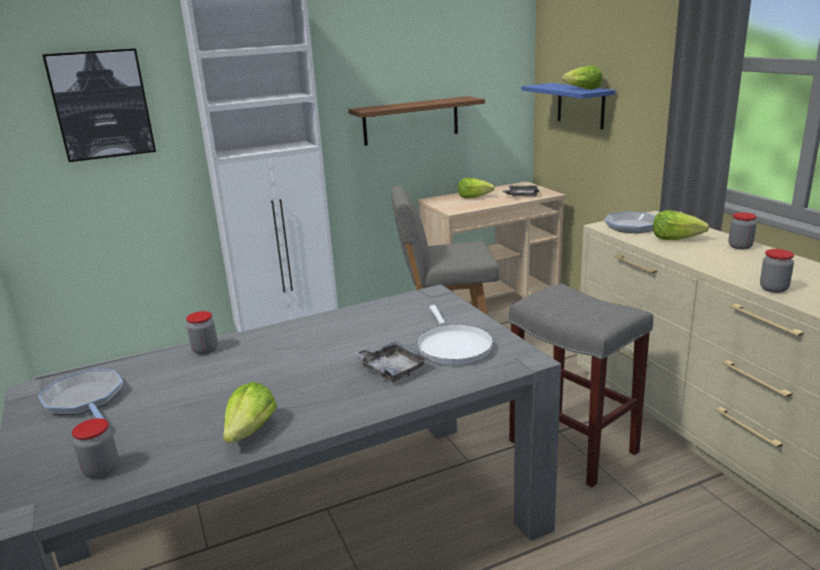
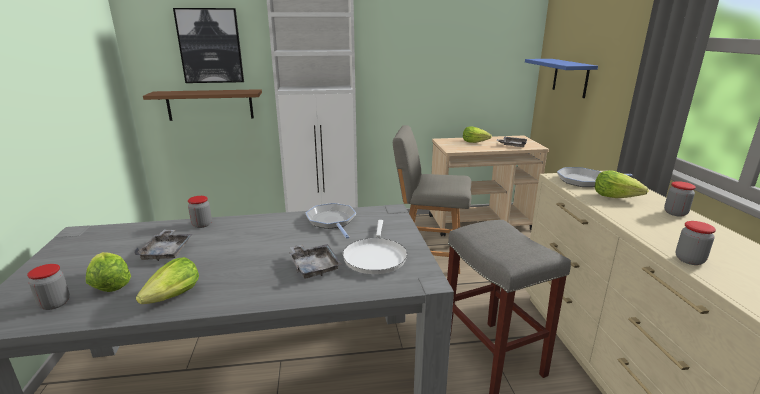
camera: 15 degrees right, 0 degrees up
(85, 400) = (97, 247): frying pan -> frying pan (332, 221)
(190, 387) = (167, 251): none -> grey tray
(411, 121) = (434, 78): brown shelf -> brown shelf (210, 105)
(582, 89) = (570, 63): lettuce -> lettuce (110, 284)

